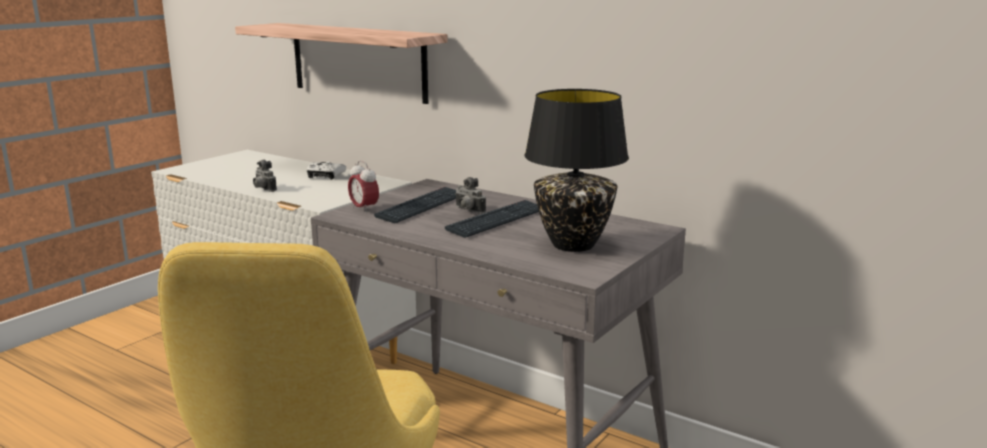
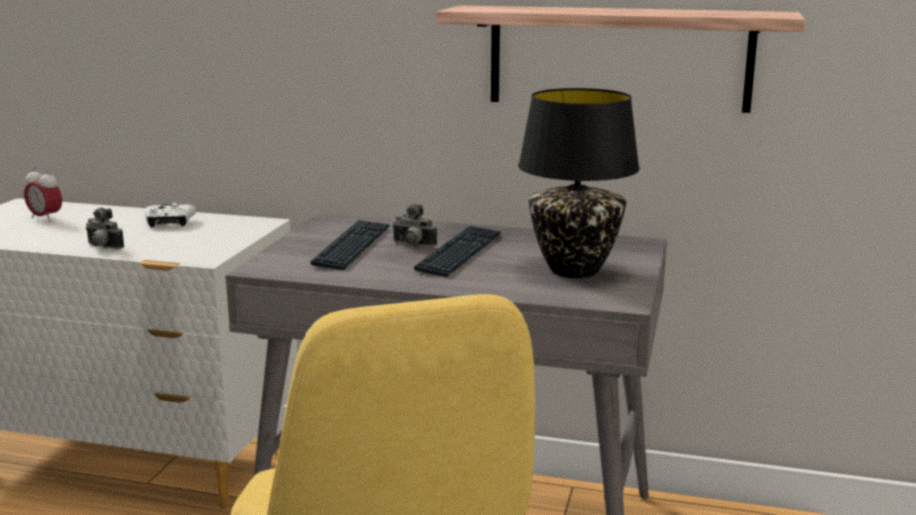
camera: 20 degrees left, 0 degrees up
(358, 61) = (201, 70): shelf -> shelf (619, 58)
(364, 209) = (284, 257): alarm clock -> alarm clock (45, 218)

